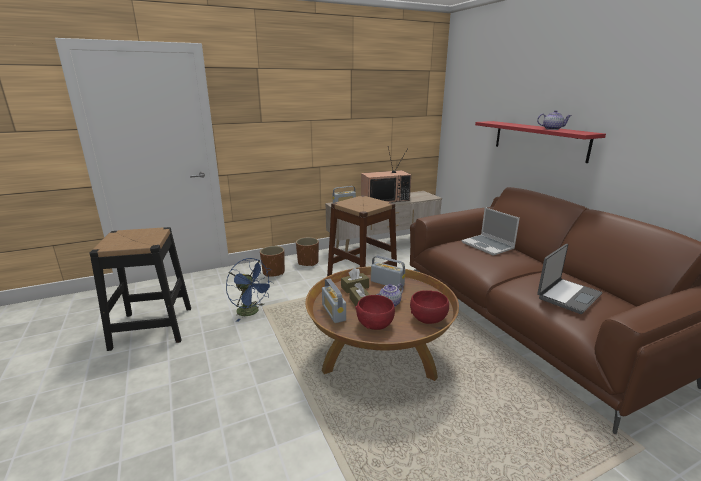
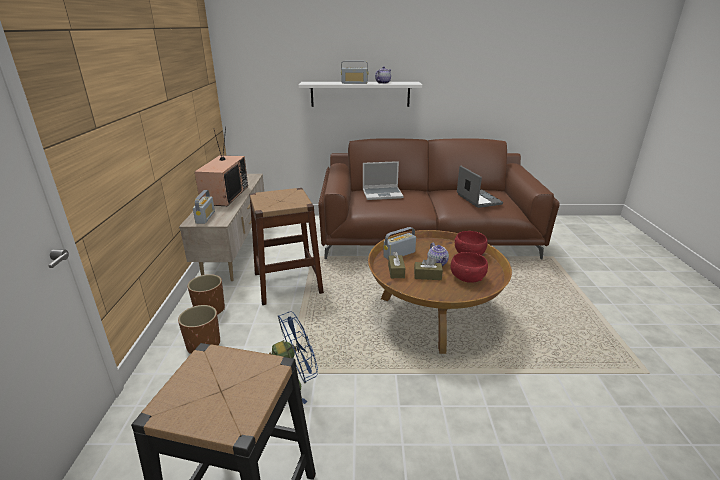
camera: 65 degrees left, 5 degrees up
(333, 312) = (438, 293): radio -> radio (354, 83)
(539, 140) = (360, 94): red shelf -> white shelf

